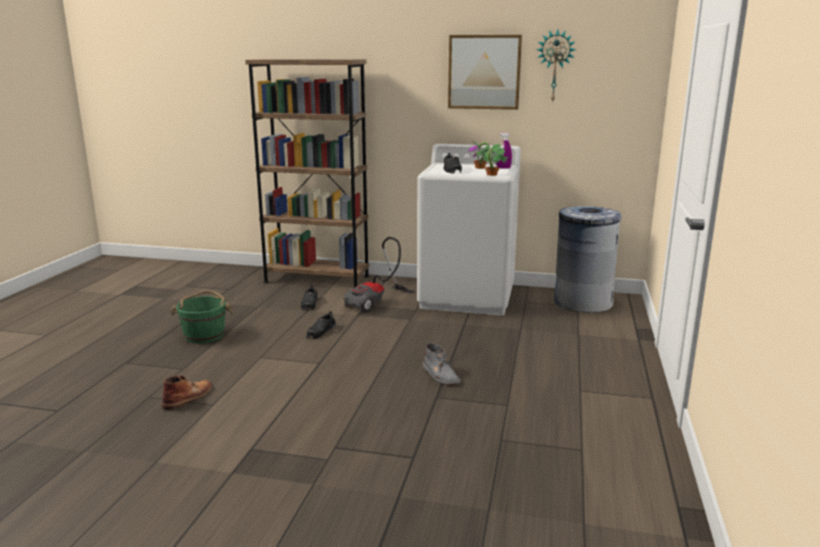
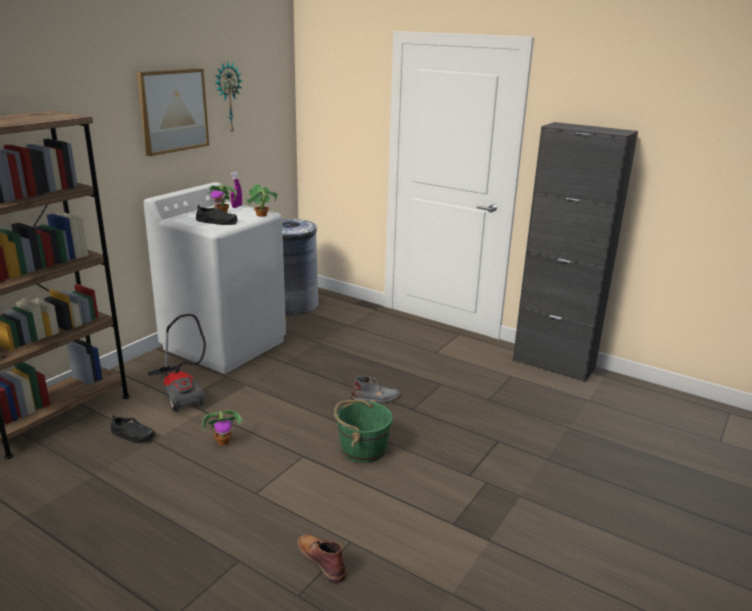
camera: 70 degrees left, 5 degrees up
(204, 335) = (146, 532): green bucket -> green bucket (362, 449)
(321, 331) = (224, 441): black shoe -> potted plant
(660, 482) = (553, 364): none -> black cabinet

